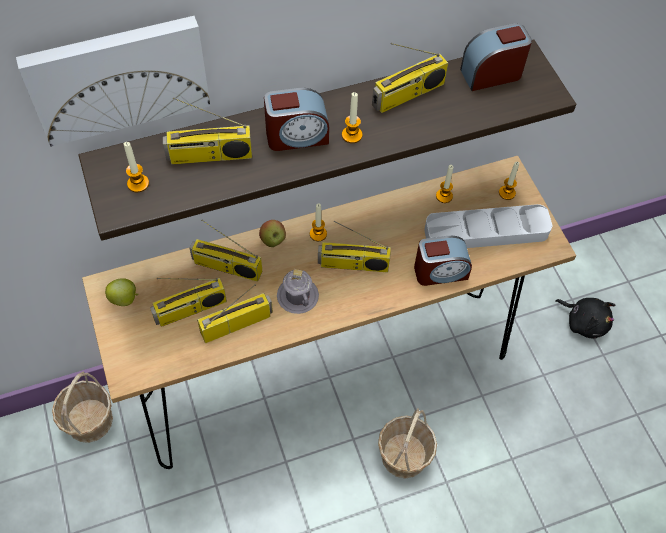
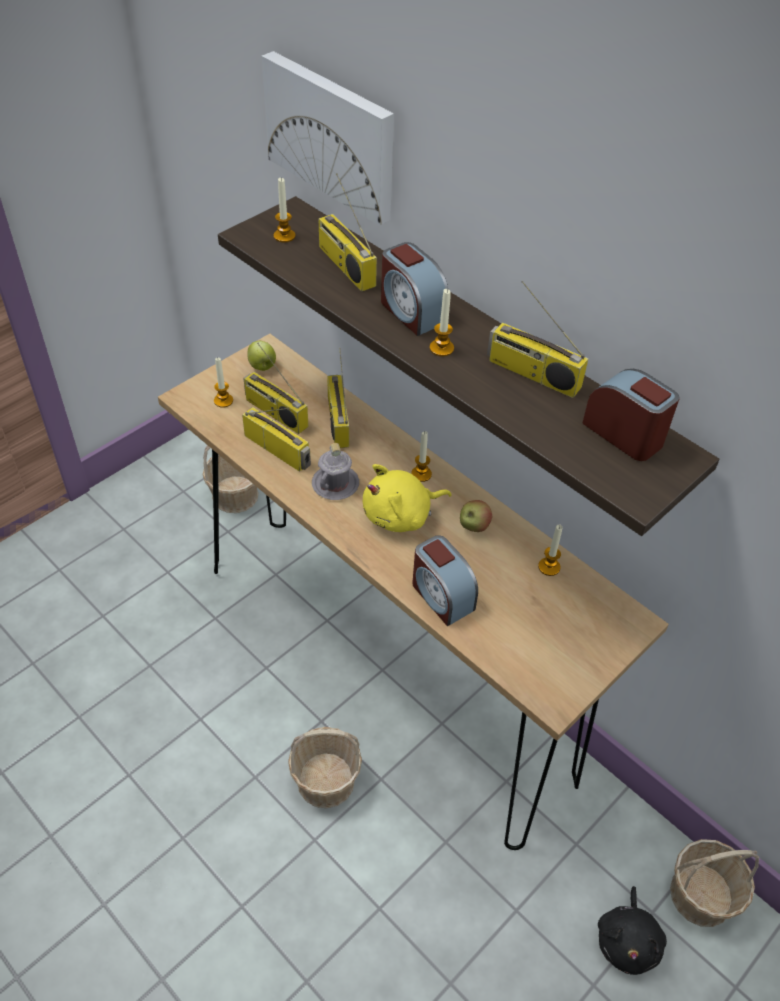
camera: 65 degrees right, 10 degrees down
(273, 241) = (390, 443): apple -> apple (473, 526)
(353, 265) = (401, 515): radio -> yellow plush toy
(486, 231) = (527, 624): grey tray -> none
(507, 193) = (600, 628): candle -> candle (223, 401)
(571, 267) = (701, 895): none -> basket

